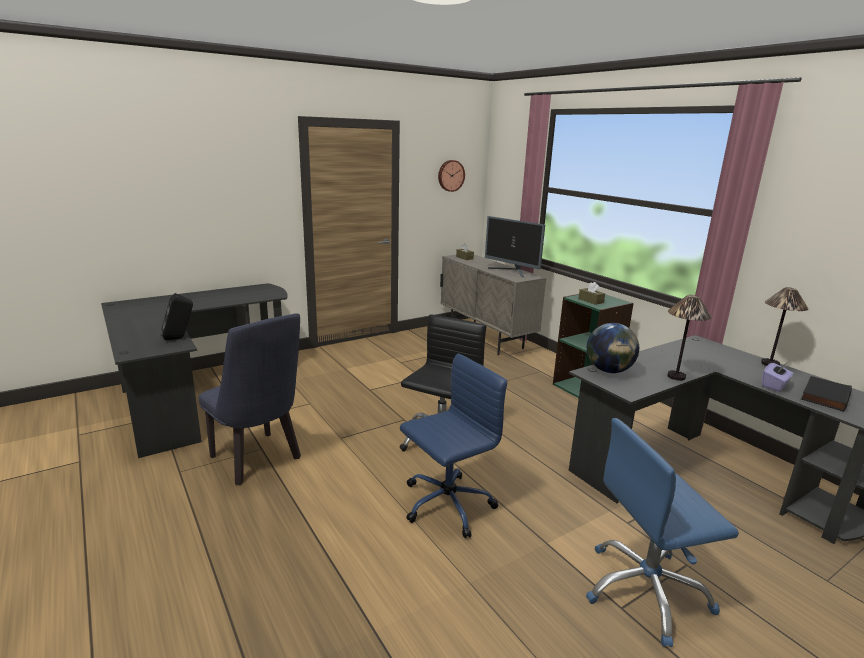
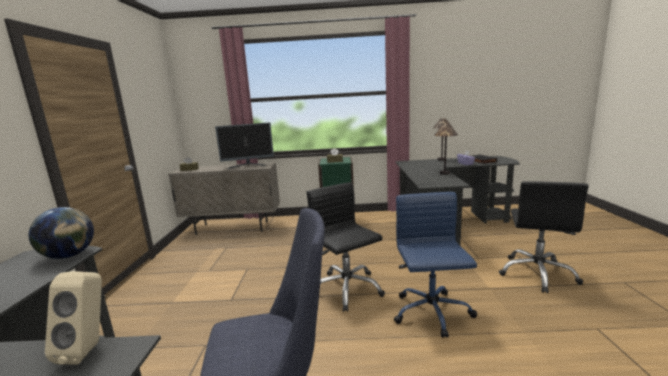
camera: 55 degrees left, 5 degrees down
(179, 338) = (89, 349): black speaker -> beige speaker
(450, 175) = (155, 100): wall clock -> none
(608, 371) = (427, 181): globe -> globe (69, 256)
(646, 591) = (537, 274): blue office chair -> black office chair

